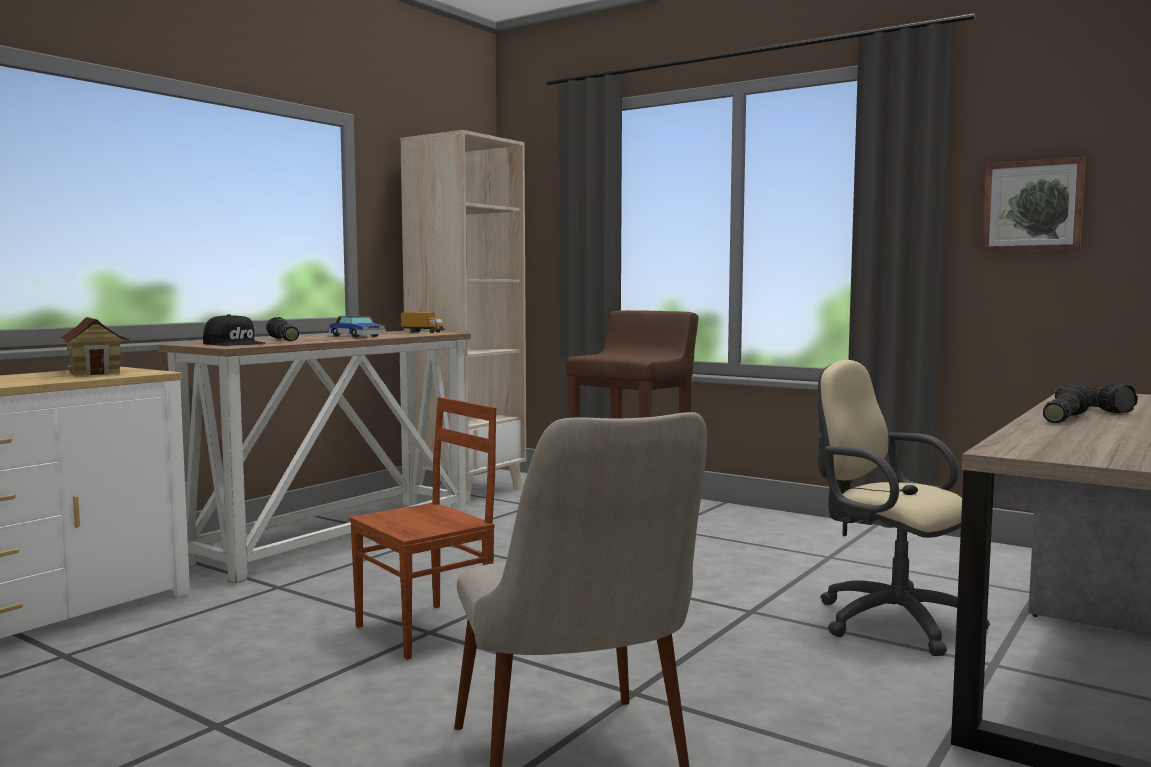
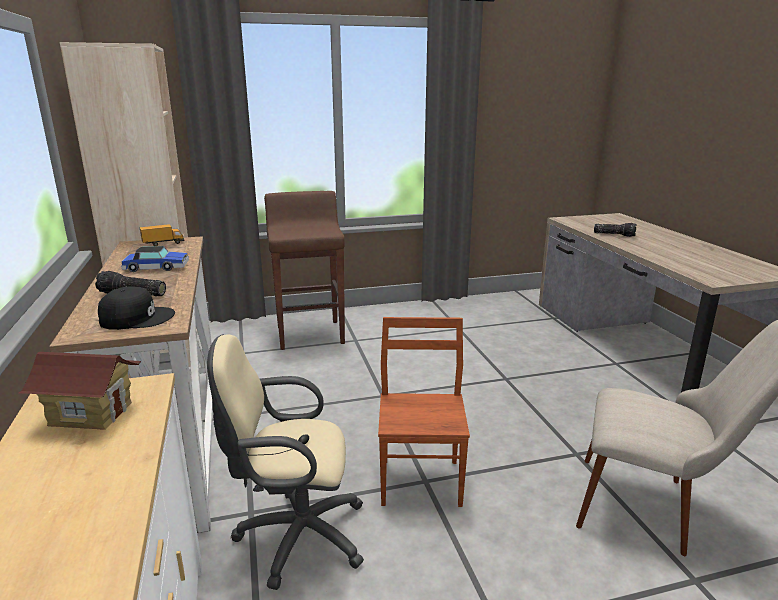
camera: 50 degrees left, 15 degrees up
(887, 621) = (551, 357): beige office chair -> beige office chair (294, 536)
(1033, 206) = (510, 116): picture -> none
(1063, 418) = (634, 246): flashlight -> none

